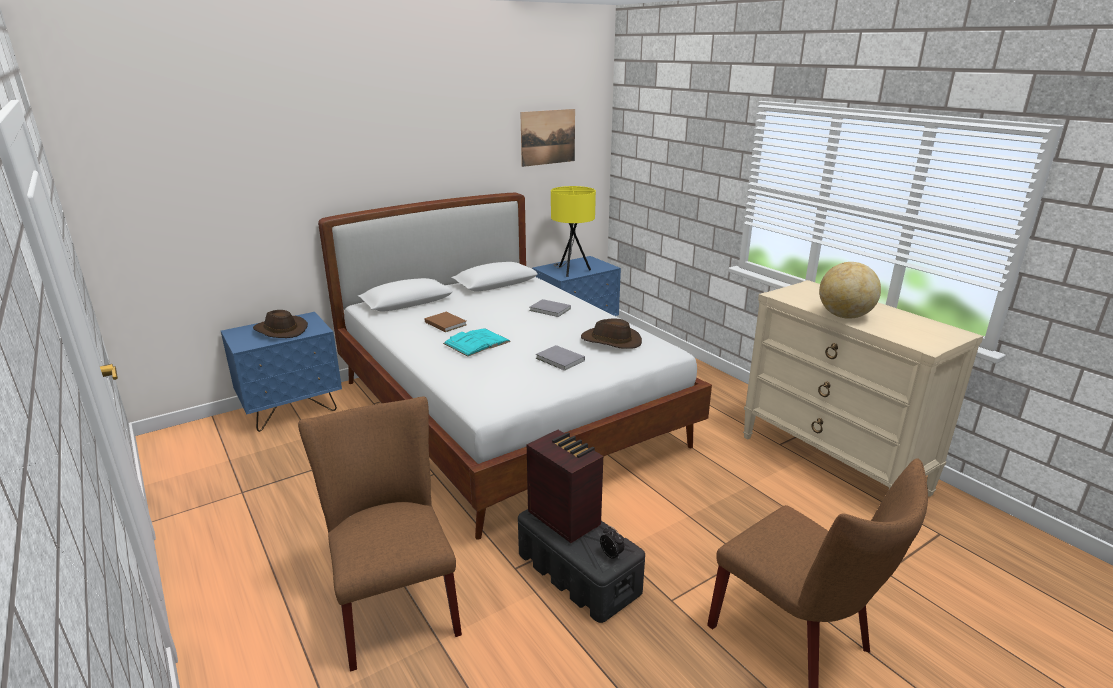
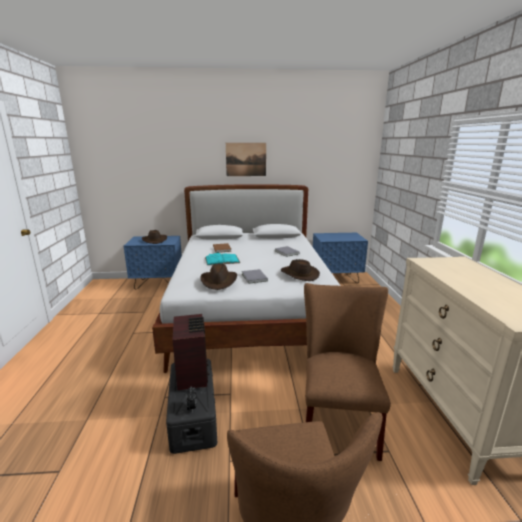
camera: 30 degrees right, 5 degrees down
(394, 602) = (92, 389): brown chair -> brown chair (337, 419)
(525, 377) = (219, 281): none -> brown hat
(548, 137) = (330, 153): picture -> picture (246, 159)
(571, 271) = (333, 238): yellow table lamp -> none
(844, 316) = (461, 283): globe -> none

